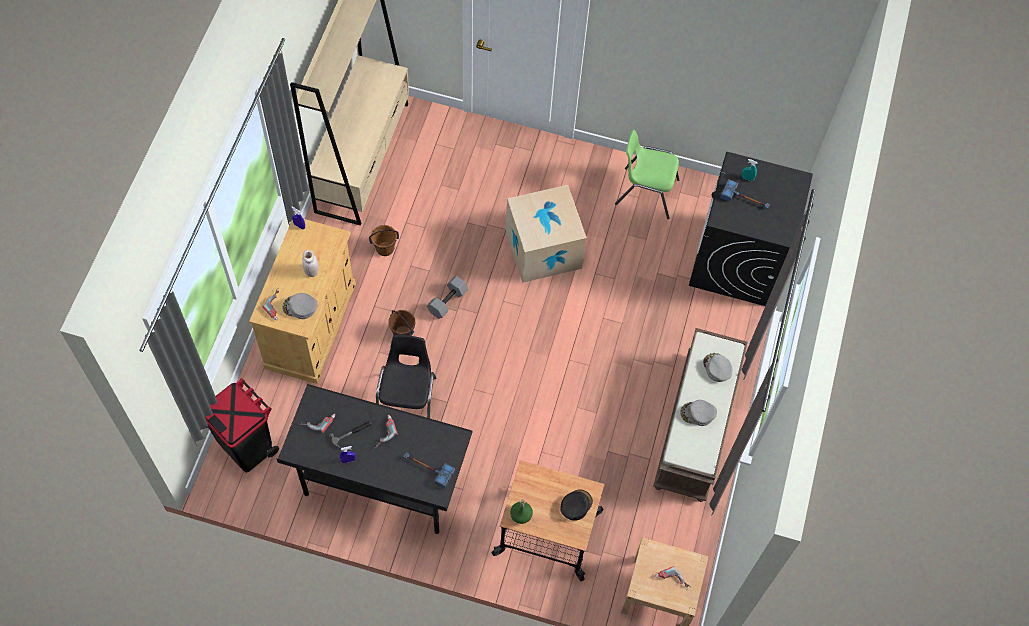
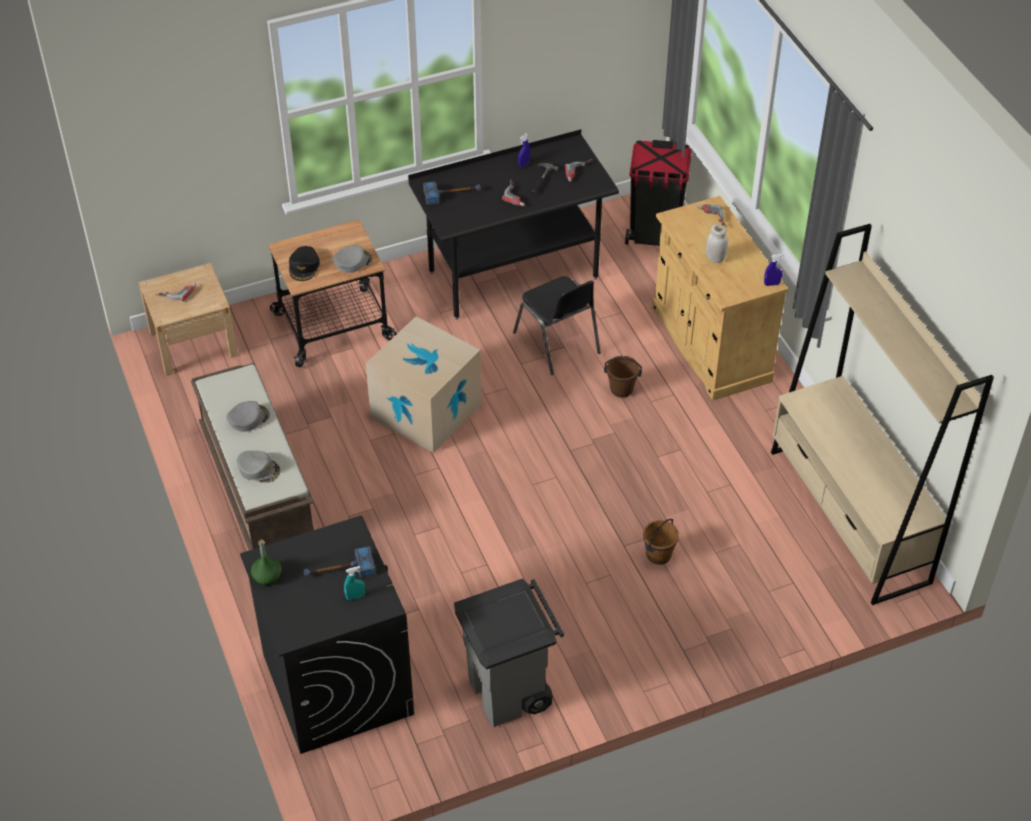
camera: 145 degrees right, 15 degrees down
(300, 307) = (690, 228): grey cap -> grey cap (352, 261)
(385, 248) = (722, 448): brown bucket -> brown bucket (659, 556)
(447, 301) = (610, 442): grey dumbbell -> none
(521, 515) = (347, 235): green bottle -> green bottle (267, 576)
(543, 249) = (564, 552): cardboard box -> cardboard box (426, 411)
(645, 192) = (509, 692): green chair -> grey trash can

